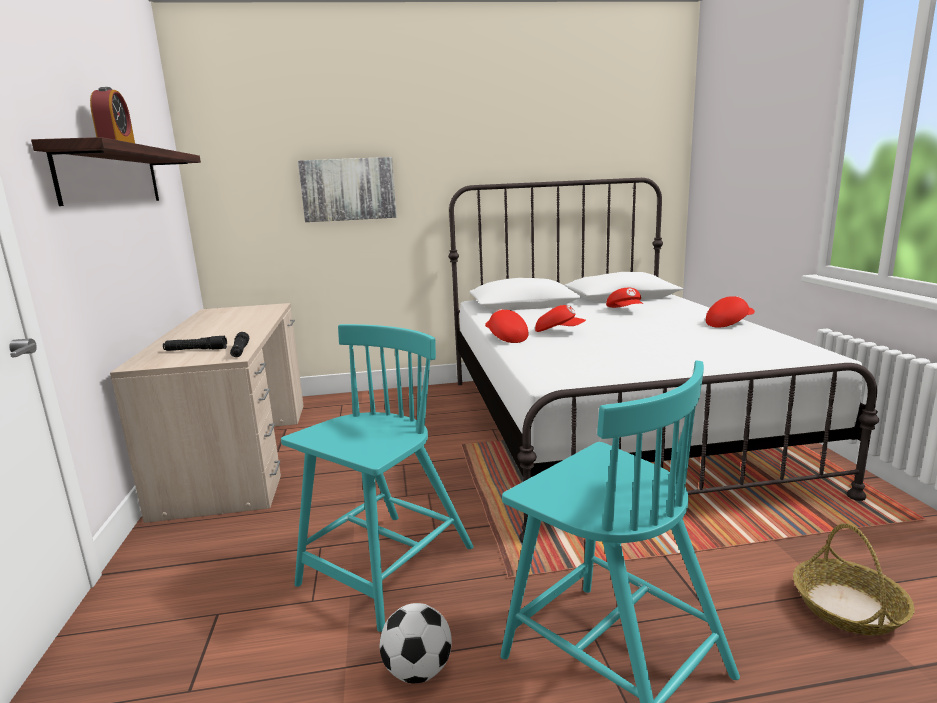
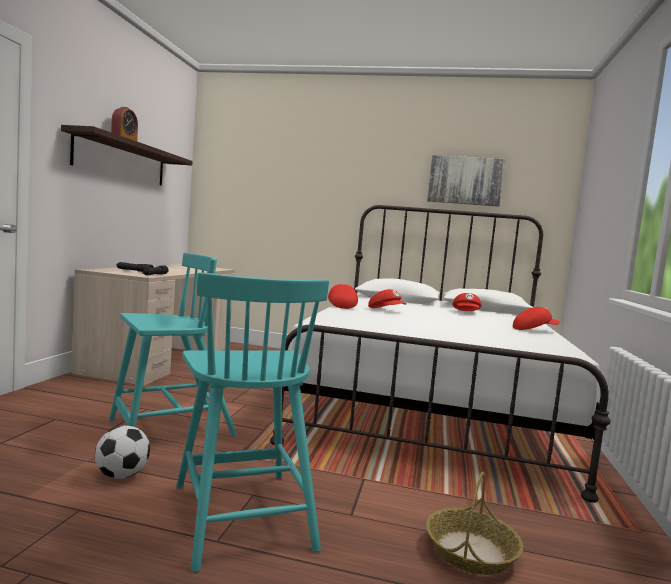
camera: 20 degrees right, 10 degrees down
(348, 189) = (292, 198): picture -> picture (465, 181)

